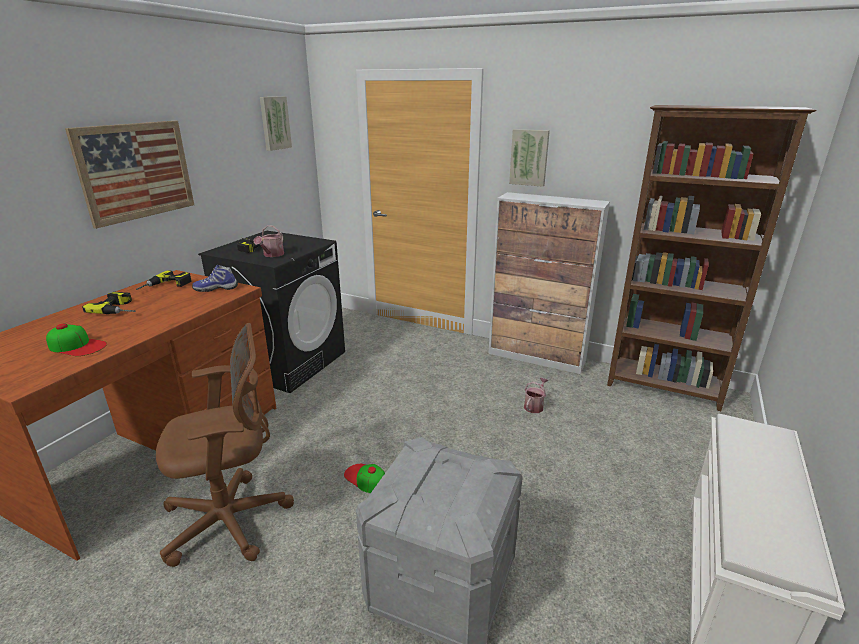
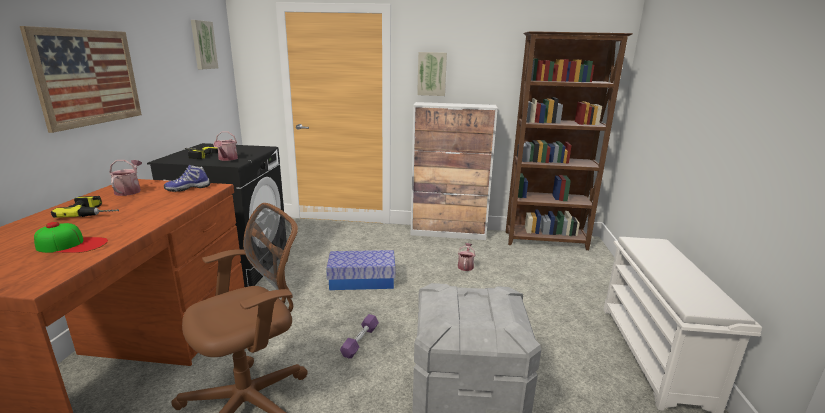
camera: 20 degrees left, 5 degrees down
(165, 286) = (129, 191): power drill -> watering can
(365, 478) = (360, 341): cap -> purple dumbbell
(404, 404) = (362, 280): none -> storage box

